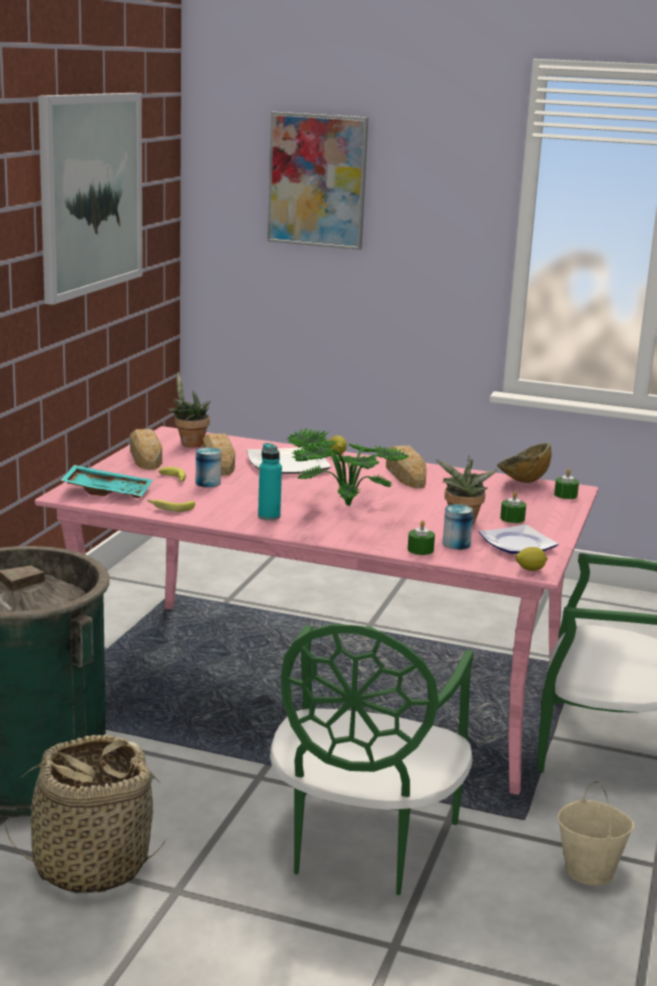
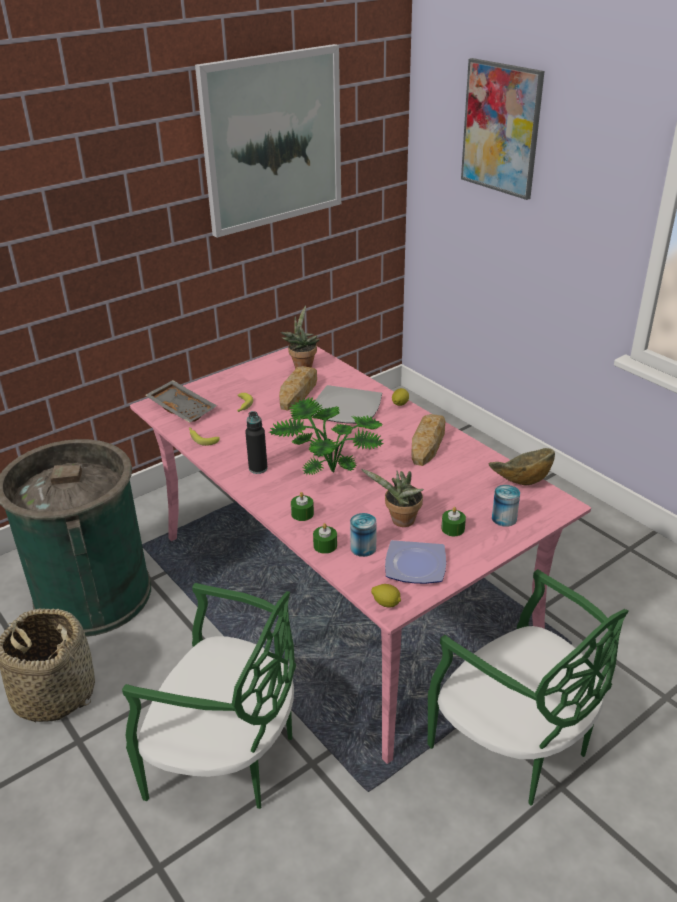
camera: 35 degrees right, 15 degrees up
(107, 491) = (183, 408): turquoise tray -> grey tray
(145, 456) = (254, 374): bread -> none
(208, 483) = (261, 416): can -> can (504, 518)
(269, 516) = (258, 468): turquoise bottle -> black bottle
(361, 845) = (227, 758): green chair -> green chair turned 120 degrees counterclockwise
(565, 495) = (543, 510): green candle -> green candle (302, 514)
(589, 871) = (368, 872): beige bucket -> none

